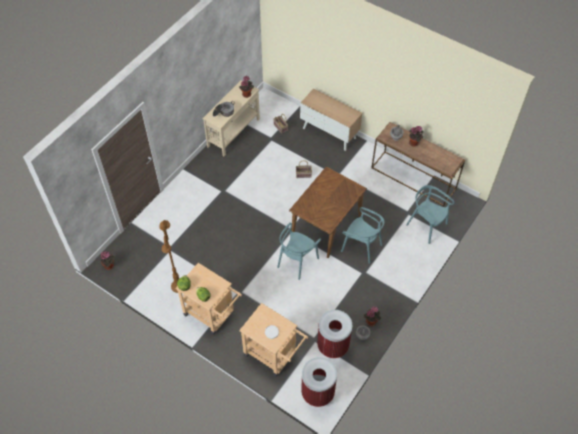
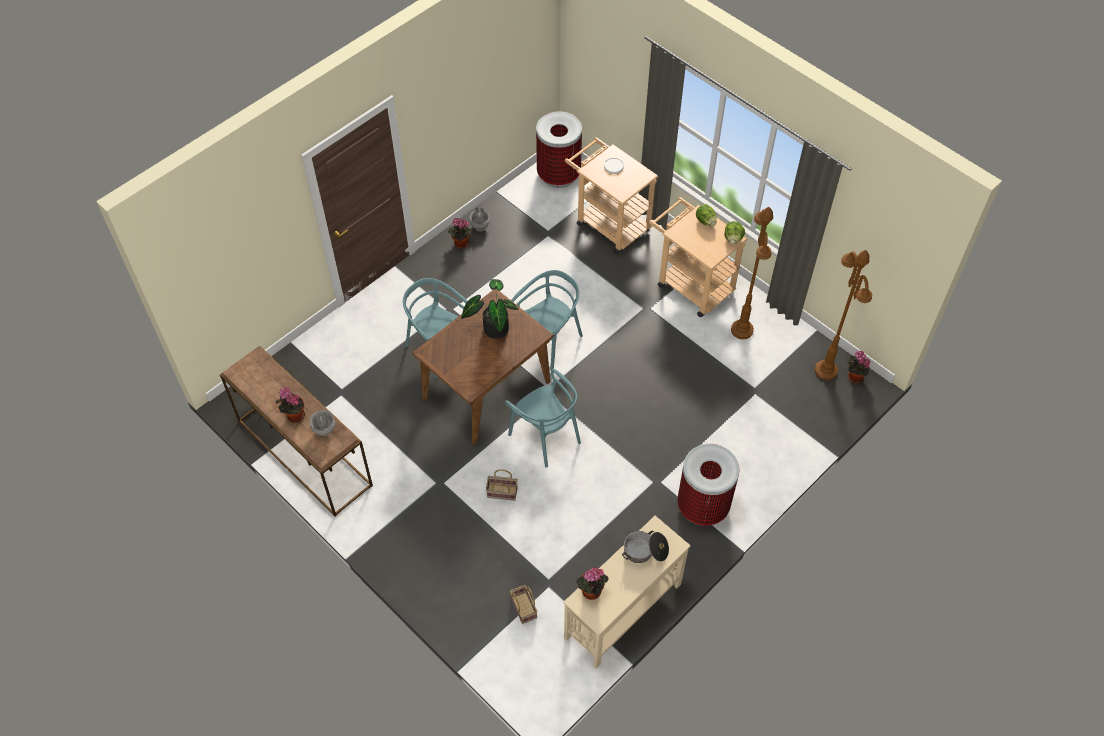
camera: 170 degrees left, 0 degrees up
(126, 267) = (826, 371): none -> brown floor lamp
(325, 208) = (493, 327): none -> potted plant
(329, 133) = (427, 577): cabinet -> none
(333, 345) = (524, 222): trash can -> trash can (702, 506)
(426, 225) = (320, 366): turquoise chair -> turquoise chair (545, 436)

